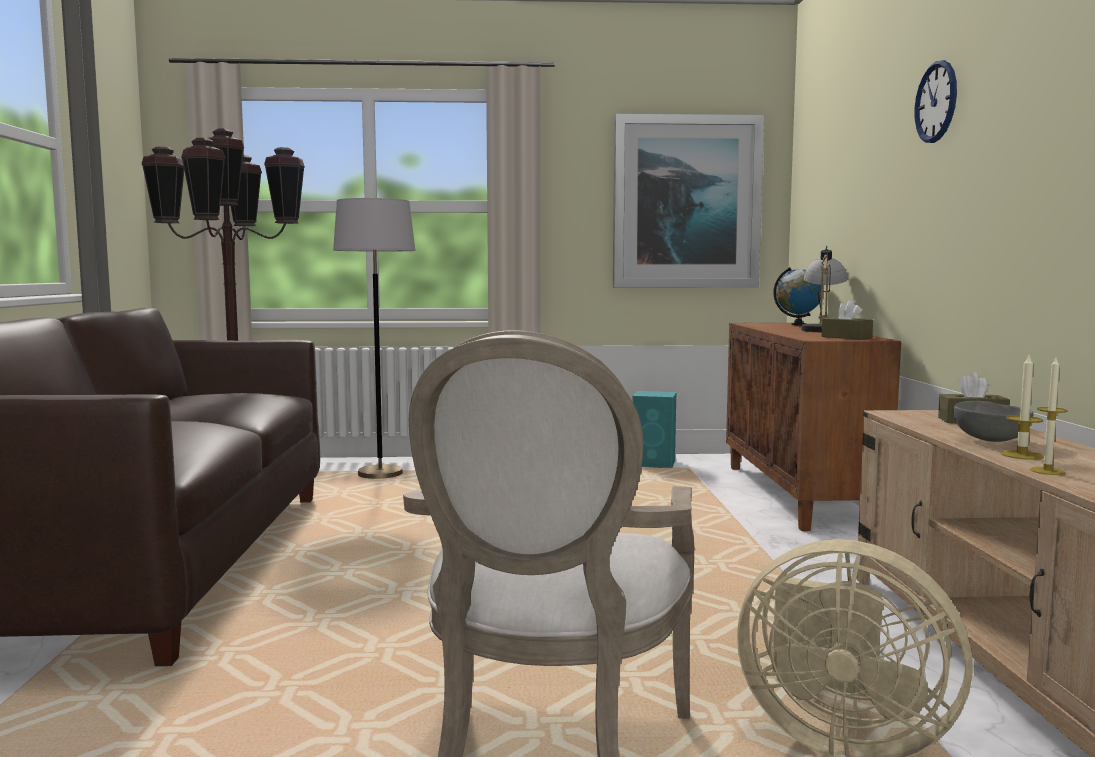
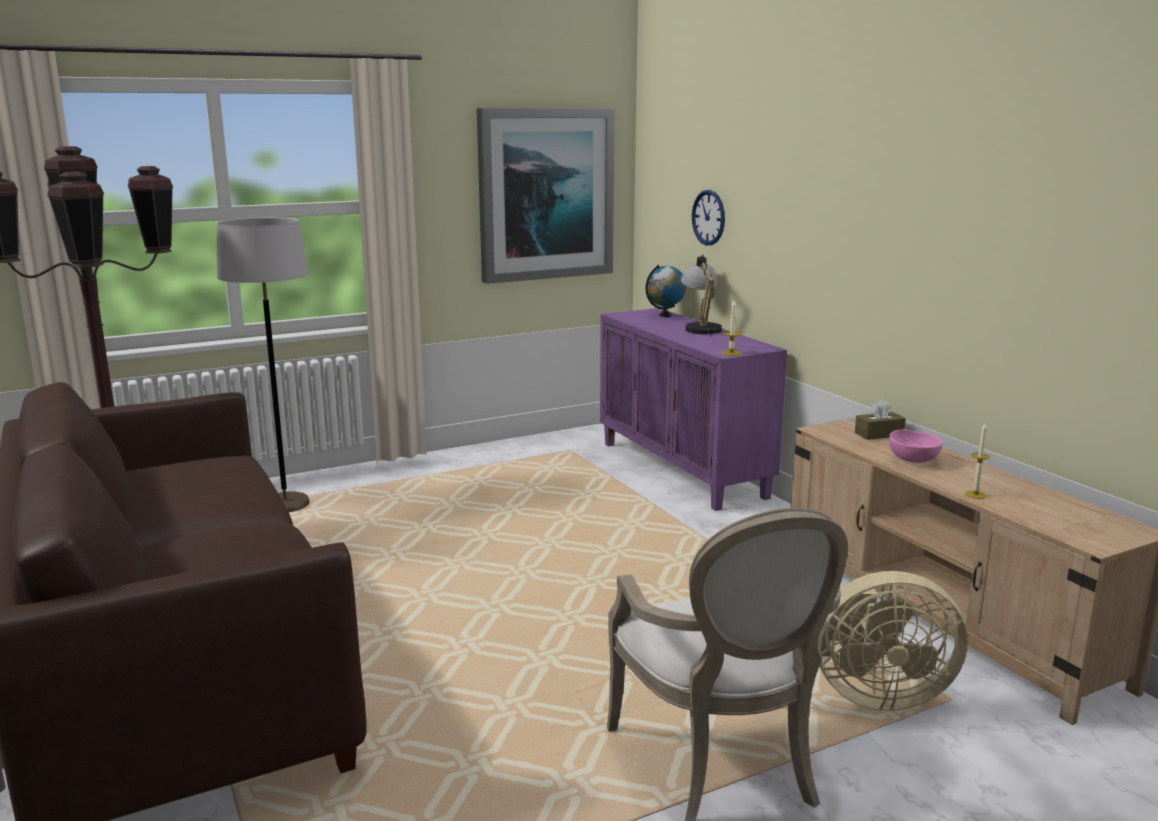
camera: 25 degrees left, 10 degrees up
(654, 463) = (536, 448): turquoise speaker -> none
(798, 495) = (683, 469): brown cabinet -> purple cabinet
(846, 337) = (741, 346): brown tissue box -> none
(936, 102) = (823, 161): wall clock -> wall clock (708, 217)
(991, 440) = (913, 460): grey bowl -> pink bowl
(1021, 455) = (946, 477): candle -> candle (731, 353)

